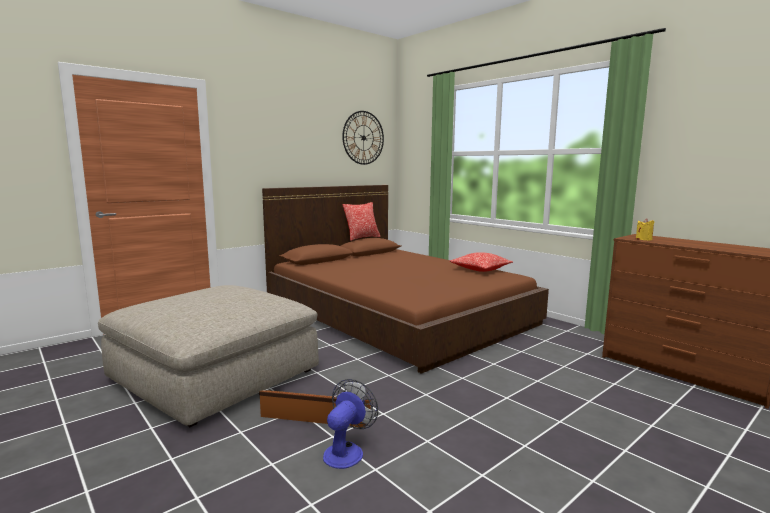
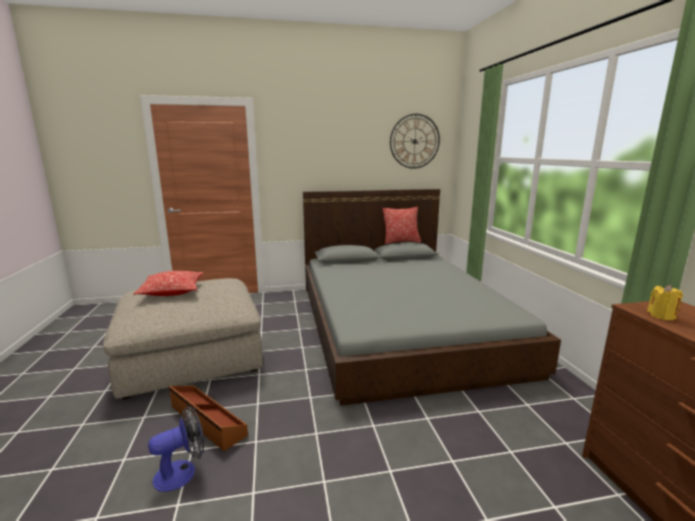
camera: 30 degrees right, 5 degrees up
(396, 312) = (399, 323): brown bed -> grey bed
(480, 269) = (489, 298): pillow -> pillow (172, 291)

